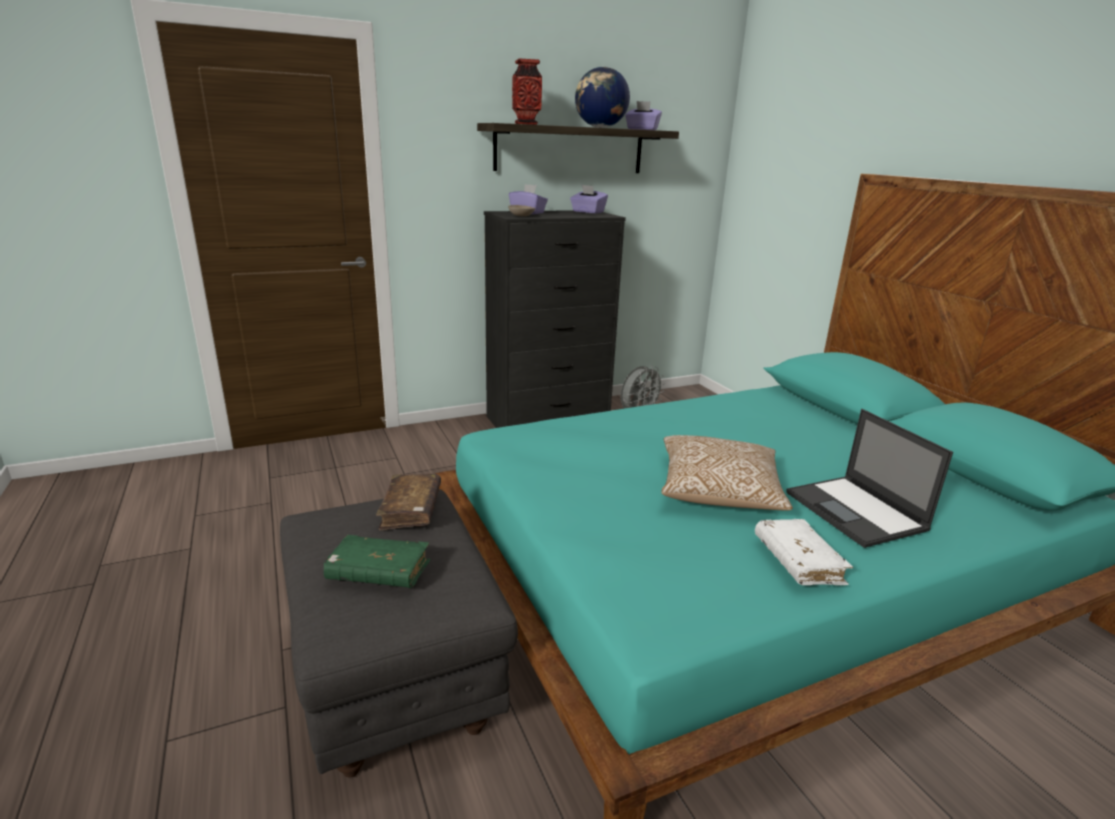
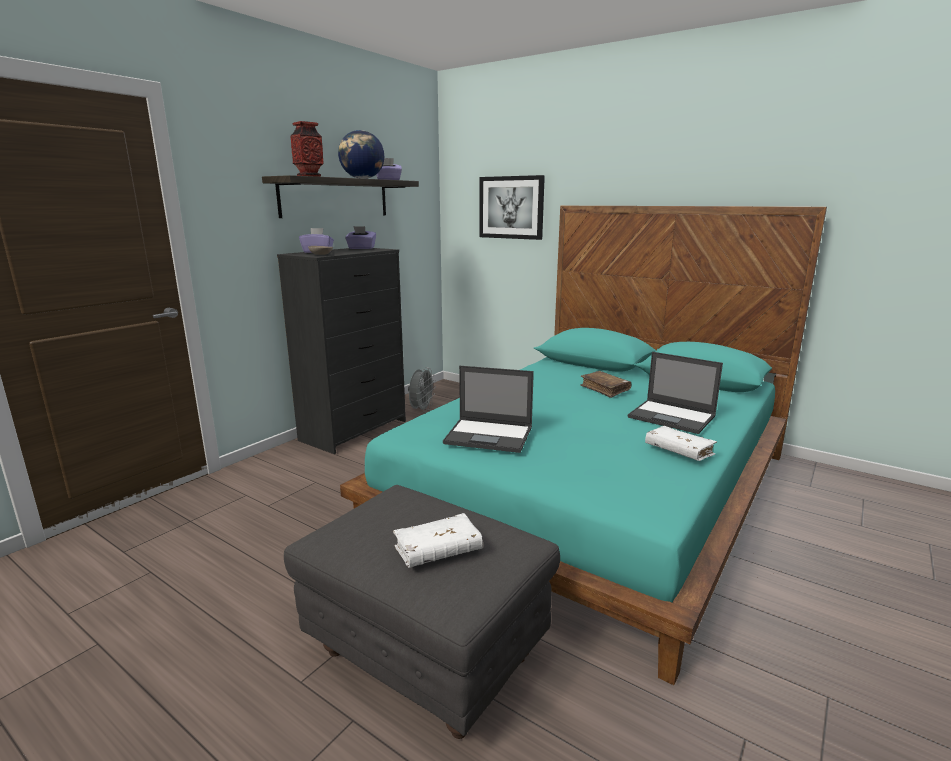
camera: 30 degrees left, 5 degrees down
(378, 573) = (438, 551): green book -> white book
(411, 510) = (402, 503): brown book -> brown book (605, 389)
(575, 464) = (490, 435): none -> laptop
(718, 492) = (590, 428): pillow -> none
(806, 172) = (511, 207): none -> picture

